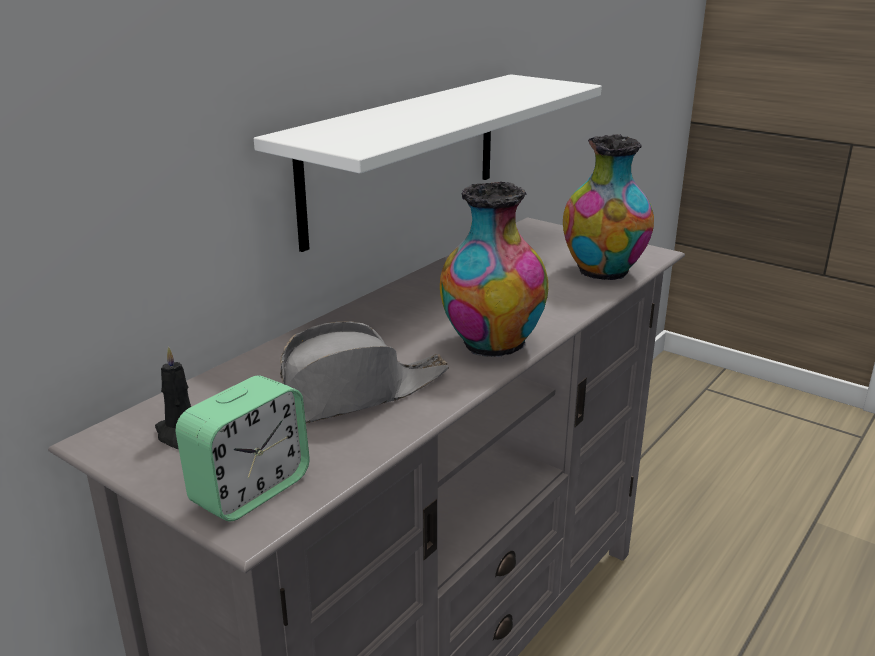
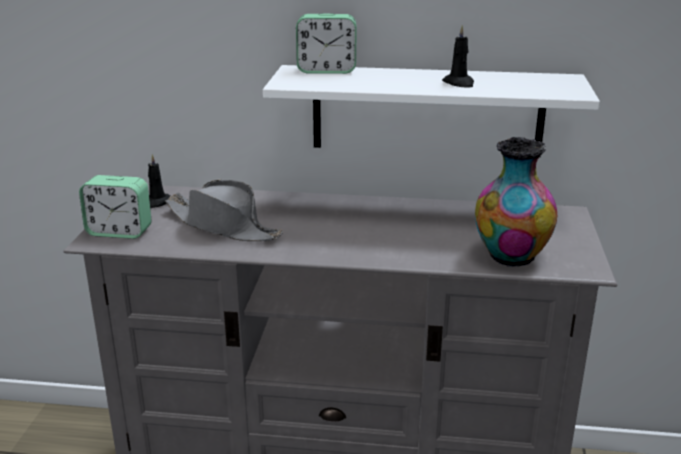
camera: 60 degrees right, 0 degrees up
(331, 126) = (326, 70): none -> alarm clock
(481, 101) = (459, 83): none -> black candle
(491, 345) = (332, 247): vase -> none

